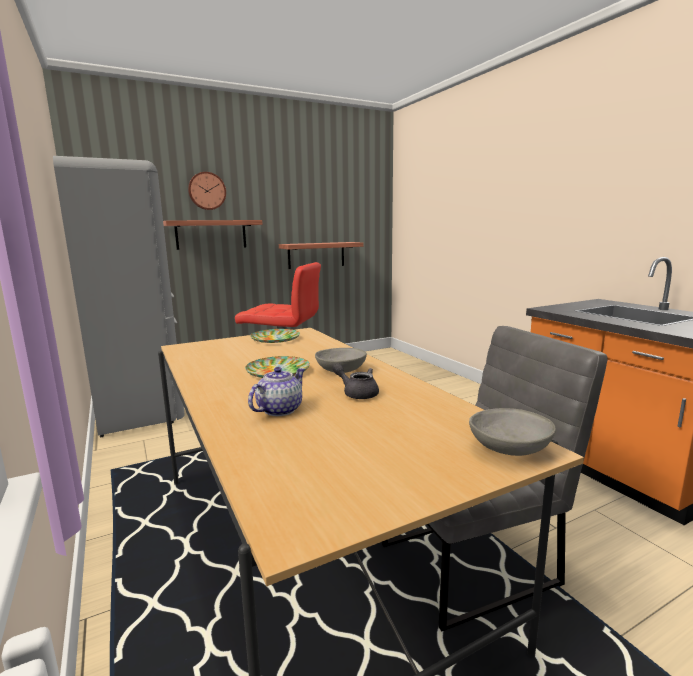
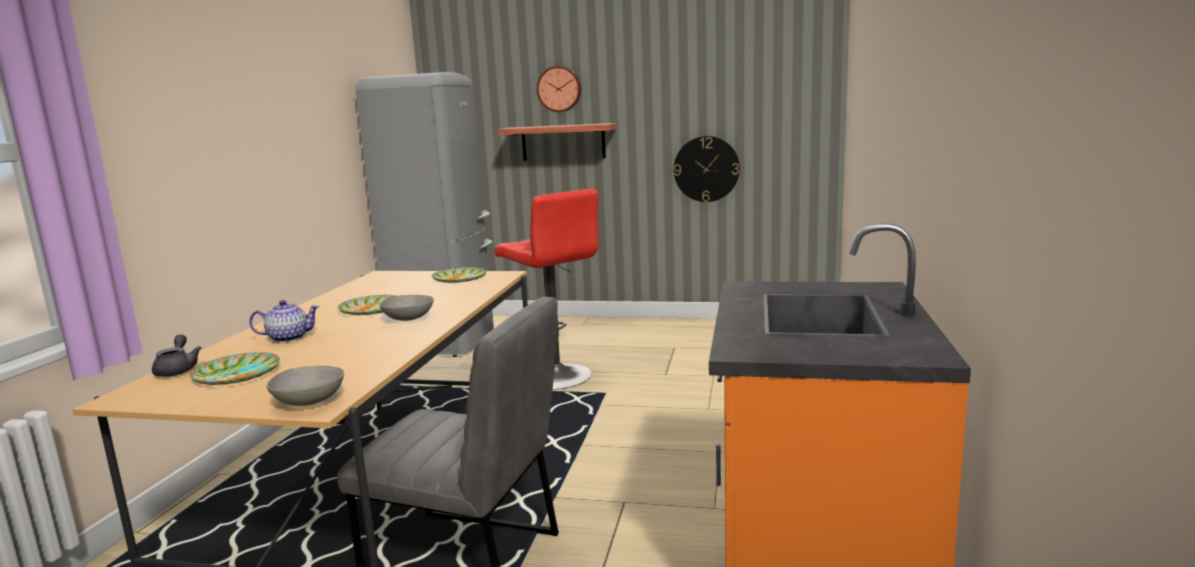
camera: 40 degrees right, 0 degrees up
(316, 255) = (706, 169): shelf -> wall clock
(348, 454) = (236, 374): none -> plate
(357, 393) = (360, 339): grey teapot -> grey teapot (178, 370)

